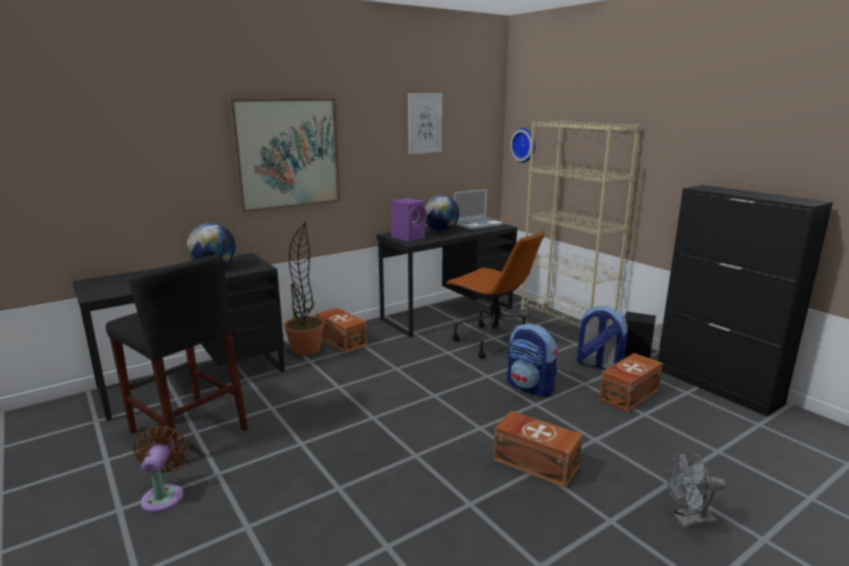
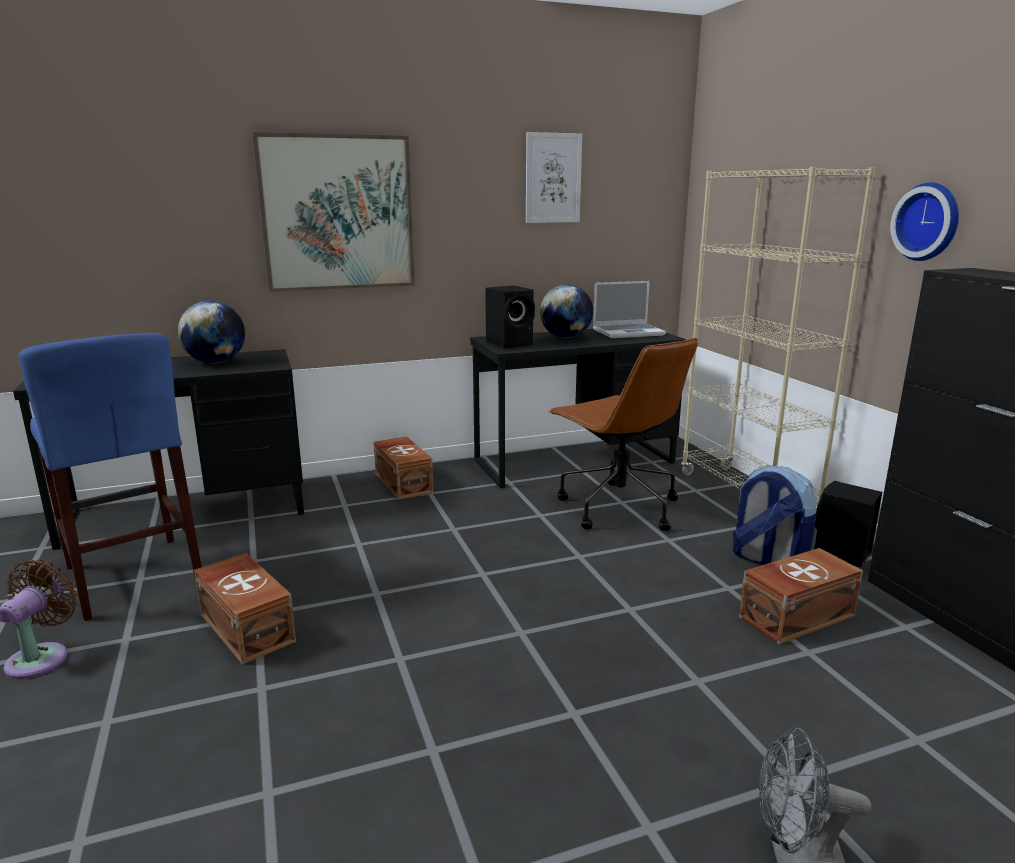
camera: 15 degrees right, 0 degrees up
(188, 430) = (134, 575): black stool -> blue stool
(306, 349) = (350, 489): potted plant -> none
(409, 237) = (511, 343): purple speaker -> black speaker
(525, 145) = (713, 215): wall clock -> wall clock (929, 222)
(531, 387) = (637, 582): backpack -> none
(535, 462) = (575, 701): brown storage box -> brown storage box (248, 627)

